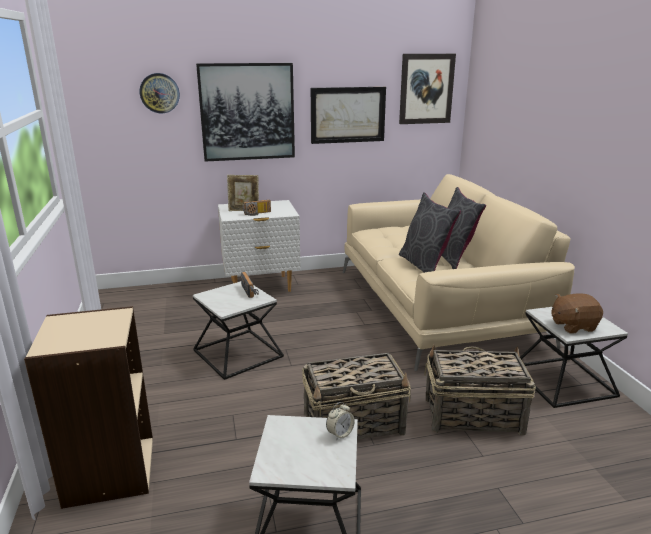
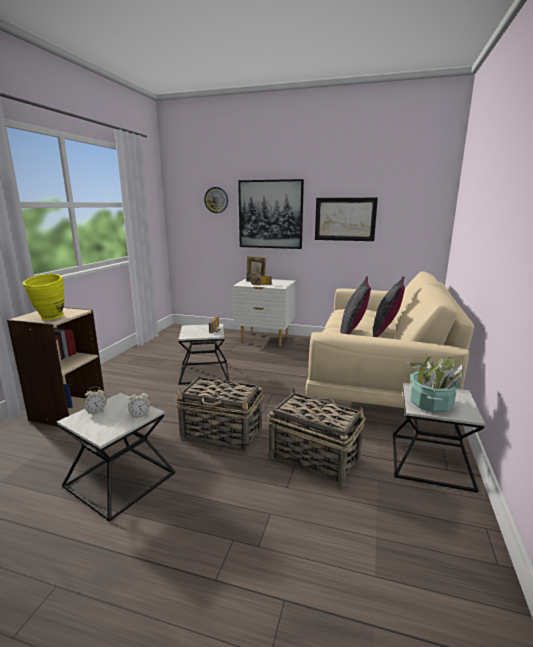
camera: 30 degrees right, 5 degrees down
(98, 338) = (50, 318): none -> yellow vase
(280, 449) = (96, 411): none -> alarm clock
(426, 89) = (415, 200): picture -> none
(572, 326) = (431, 403): brown plush toy -> potted plant

